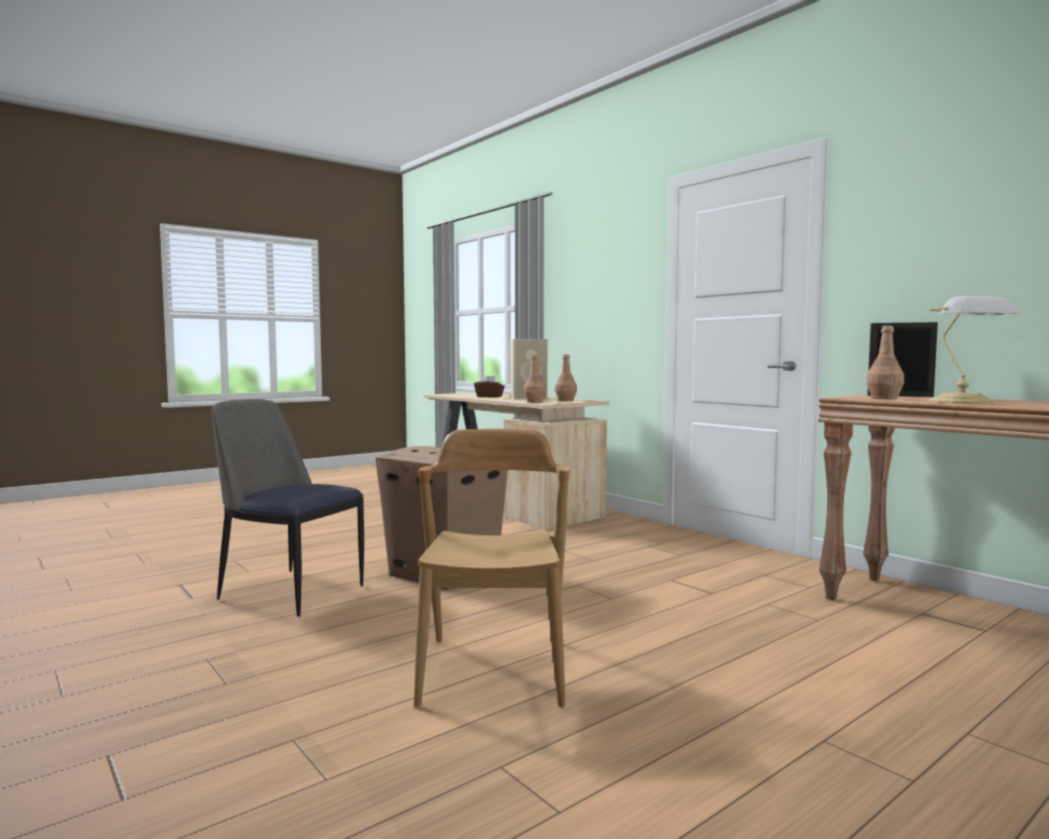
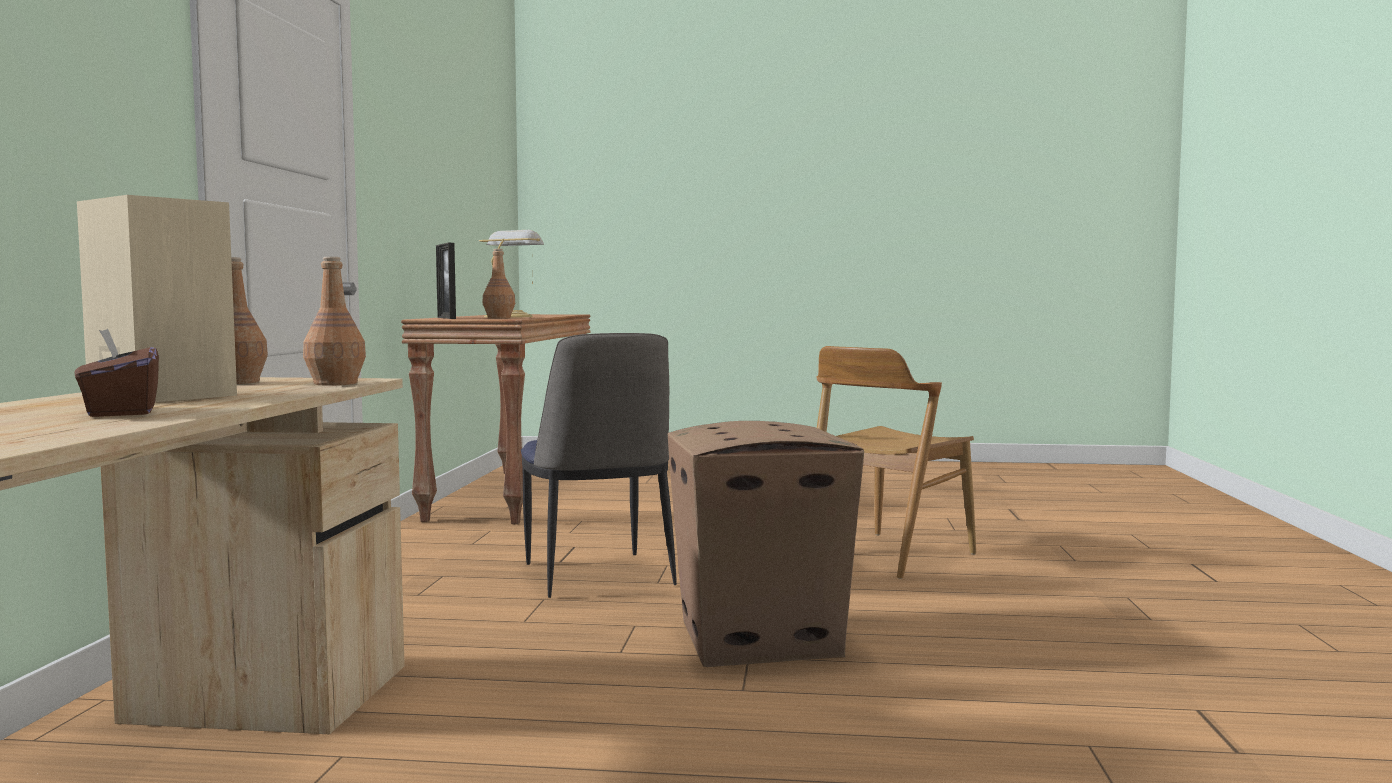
camera: 135 degrees left, 0 degrees up
(289, 591) = (1024, 674): chair -> chair (598, 576)

